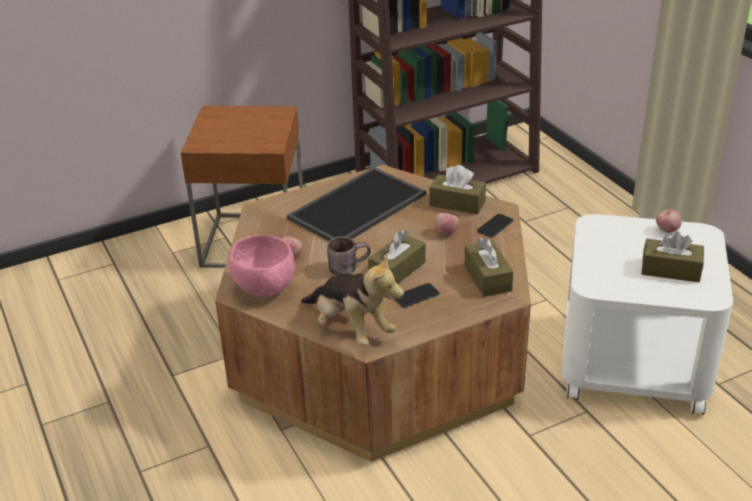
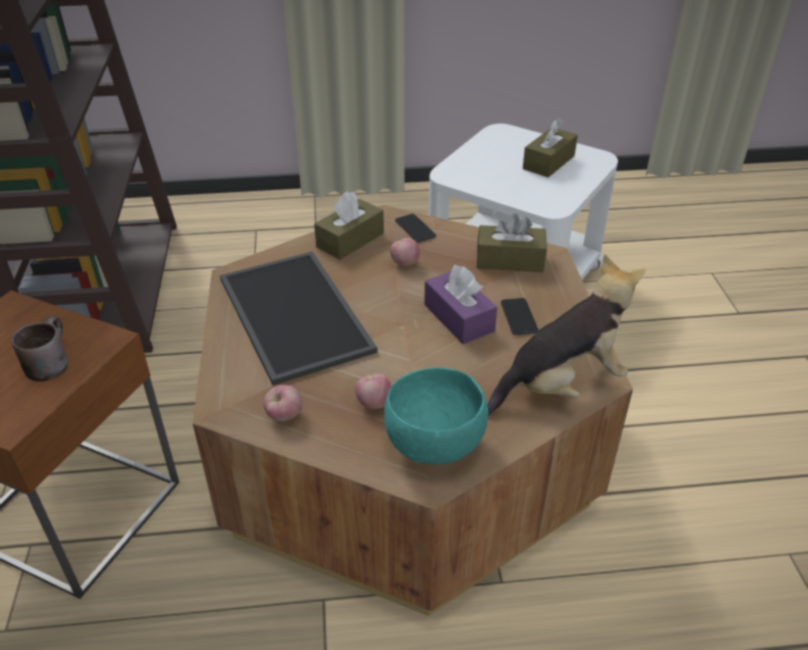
camera: 70 degrees left, 5 degrees up
(264, 289) = (436, 447): pink bowl -> turquoise bowl
(347, 266) = (426, 355): brown mug -> brown mug (47, 362)
(397, 270) = (459, 318): brown tissue box -> purple tissue box
(666, 230) = (486, 145): apple -> apple (284, 416)

